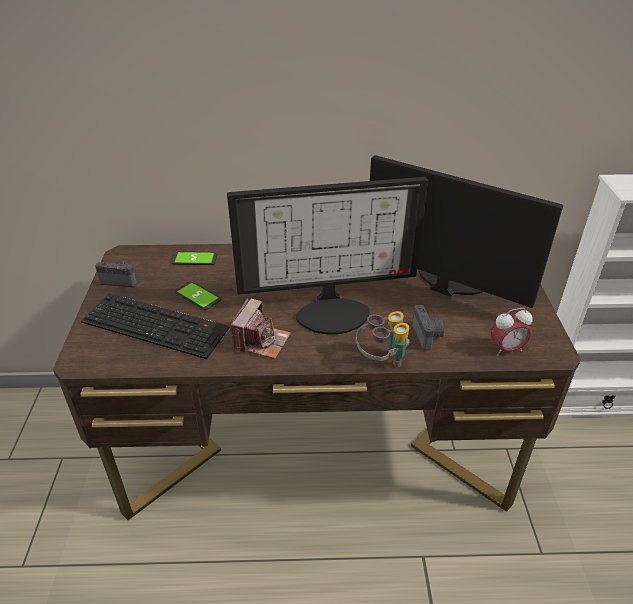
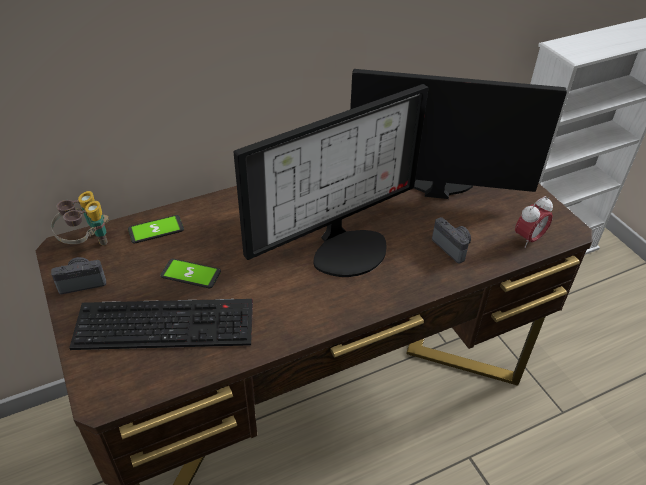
camera: 25 degrees left, 5 degrees up
(261, 341) = (296, 305): camera -> none
(381, 360) = (427, 286): binoculars -> binoculars (87, 243)

